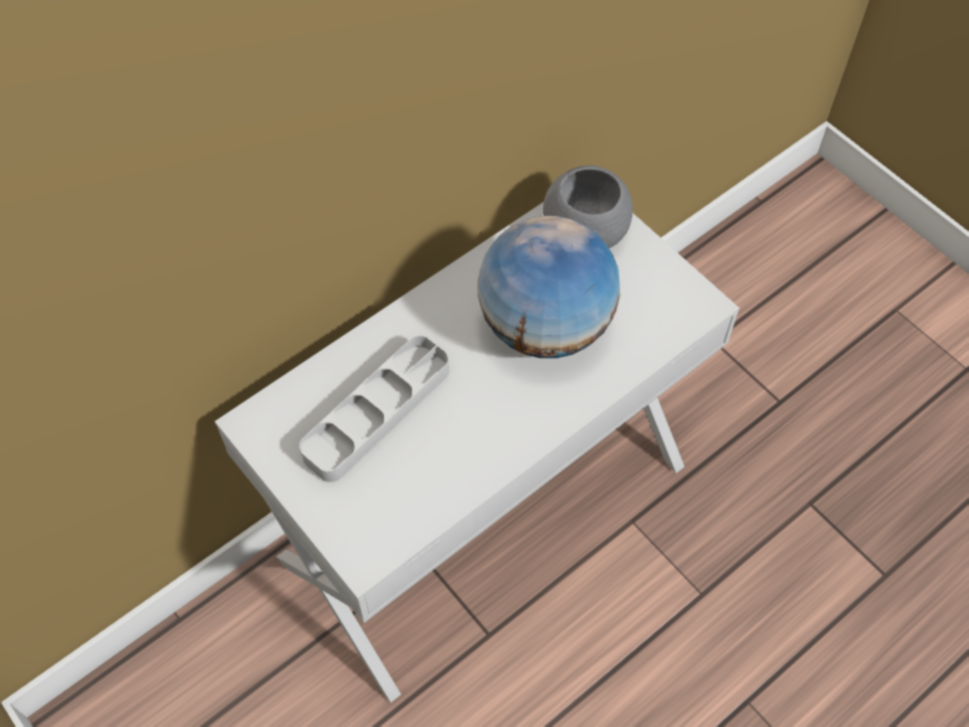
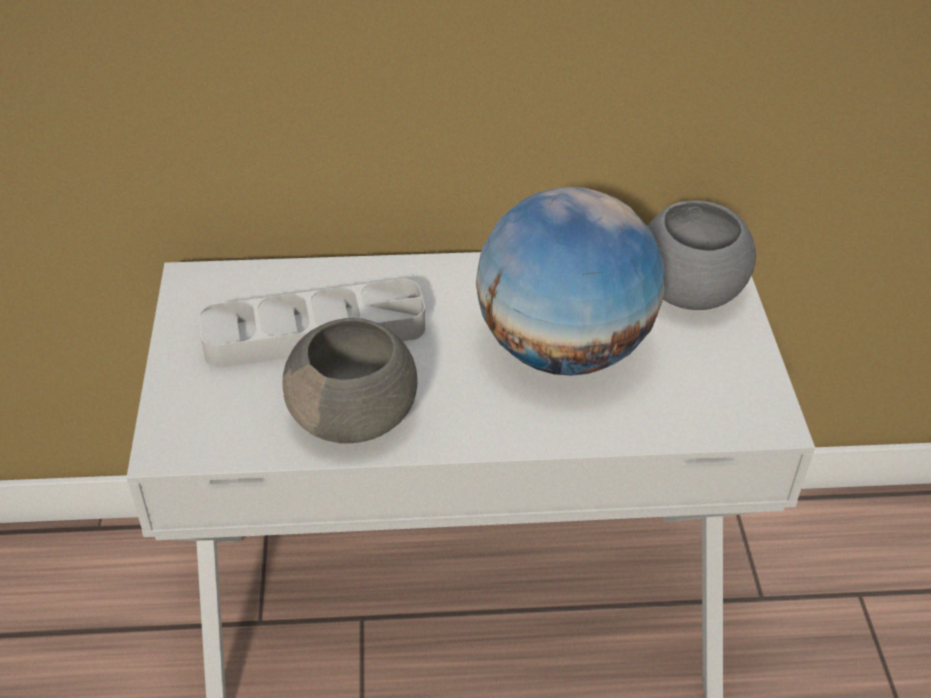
camera: 35 degrees right, 15 degrees down
(461, 458) = (355, 416): none -> grey bowl

